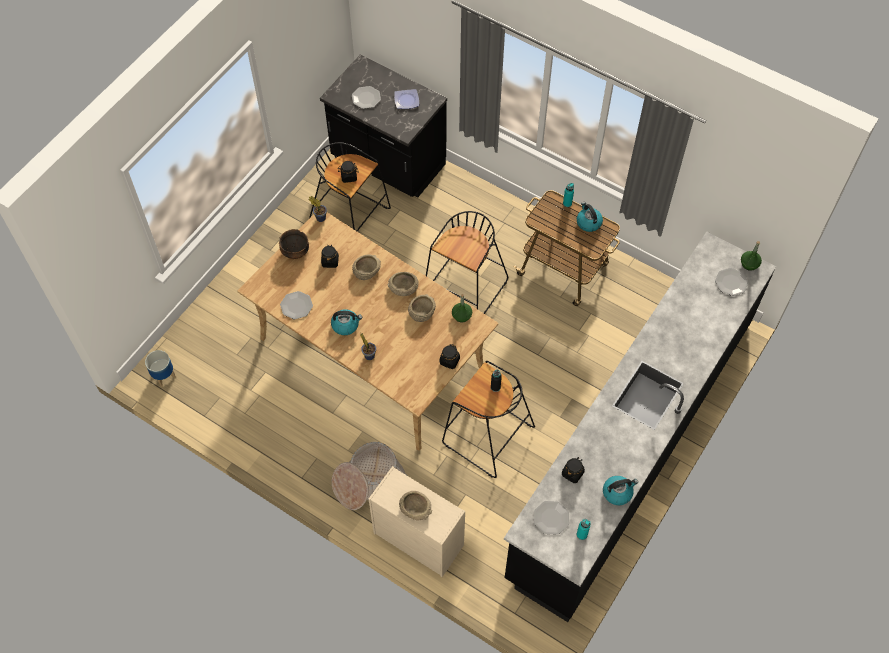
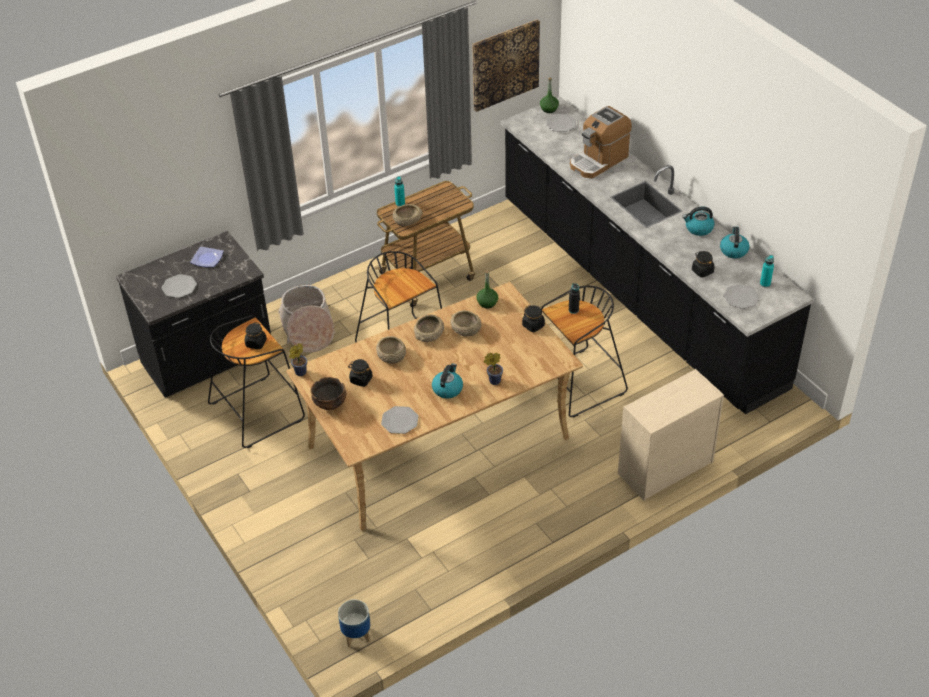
camera: 65 degrees left, 15 degrees down
(368, 480) = (582, 488): basket -> basket (308, 329)
(415, 508) = (677, 402): beige bowl -> beige bowl (407, 220)
(588, 222) = (430, 197): kettle -> kettle (698, 228)
(691, 333) = (598, 161): none -> coffee machine
(733, 195) = (505, 64): none -> picture

